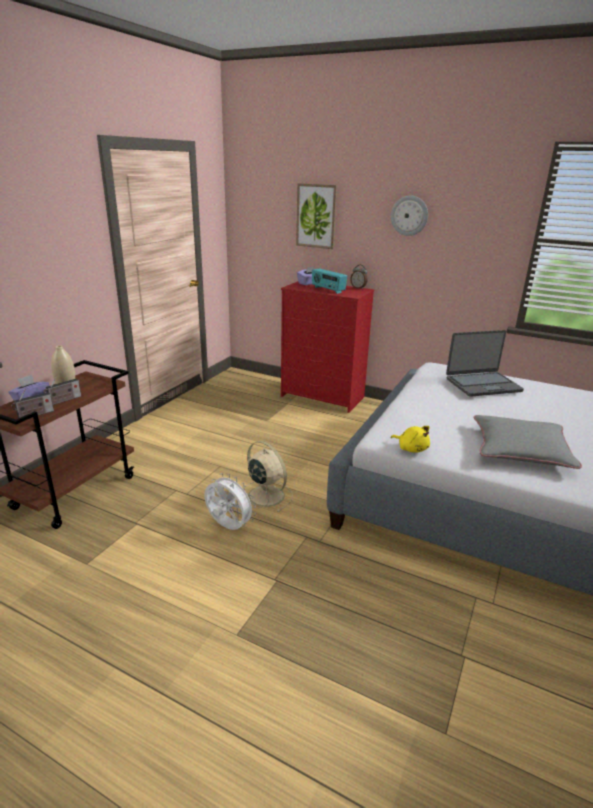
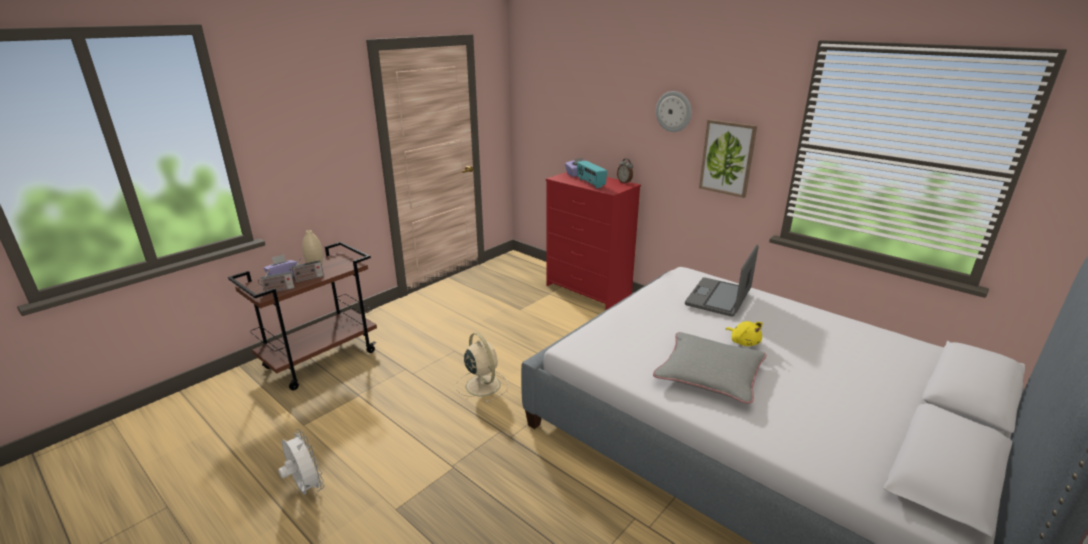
camera: 15 degrees right, 0 degrees up
(228, 527) = (434, 410): white fan -> white fan (305, 488)
(316, 216) = (588, 107): picture -> picture (727, 158)
(411, 448) = (595, 359): yellow plush toy -> yellow plush toy (743, 342)
(482, 385) = (719, 298): laptop -> laptop turned 120 degrees clockwise

